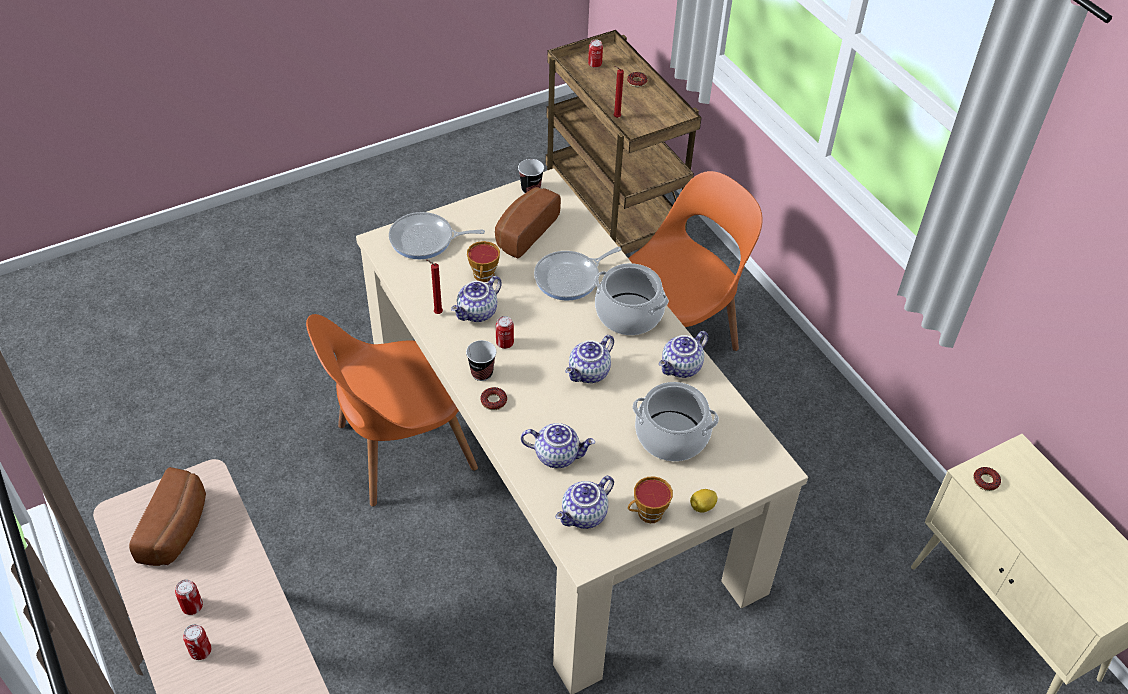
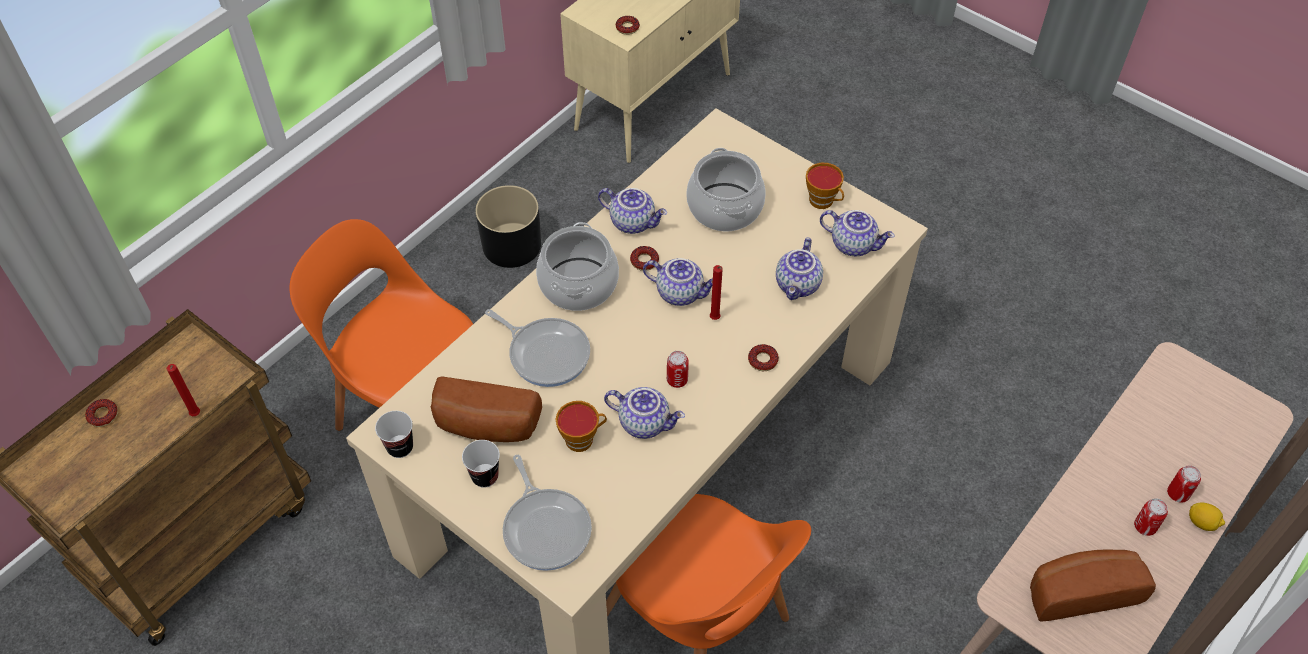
camera: 110 degrees left, 5 degrees up
(436, 313) = (665, 463): red candle -> red candle (715, 319)
(482, 373) = (731, 385): cup -> cup (485, 476)
(557, 455) = (798, 285): teapot -> teapot turned 150 degrees counterclockwise
(595, 64) = (66, 480): can -> none
(634, 361) = (644, 261): none -> donut
(702, 506) = (792, 167): lemon -> lemon (1202, 523)
(825, 442) = (511, 245): none -> black planter

